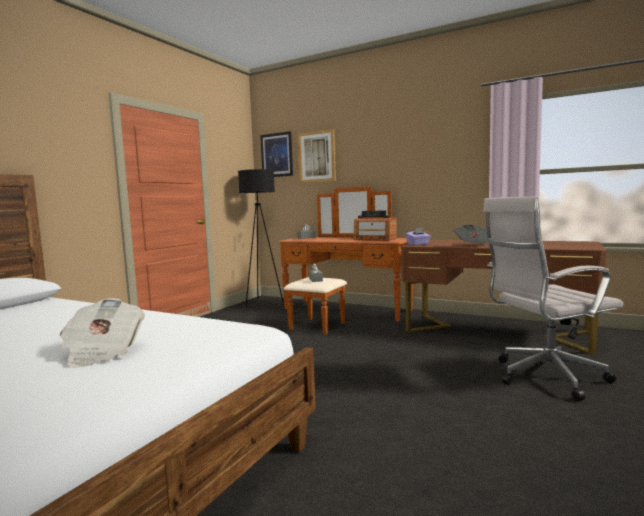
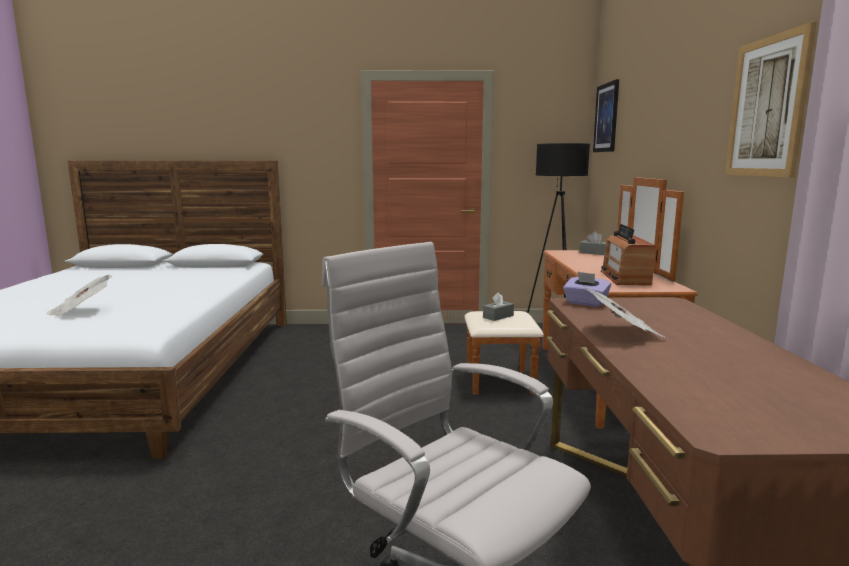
camera: 60 degrees right, 5 degrees up
(316, 156) = (633, 121): picture -> picture (767, 107)

